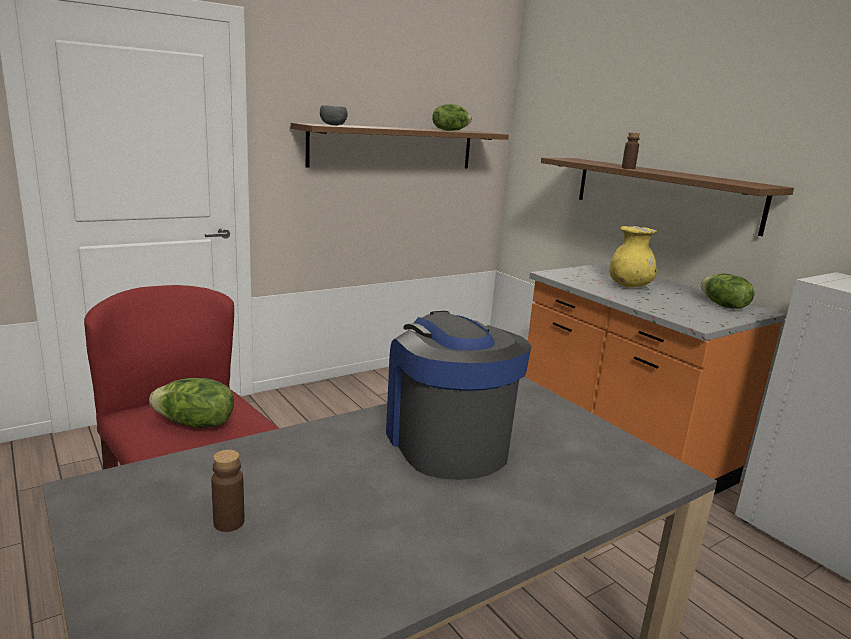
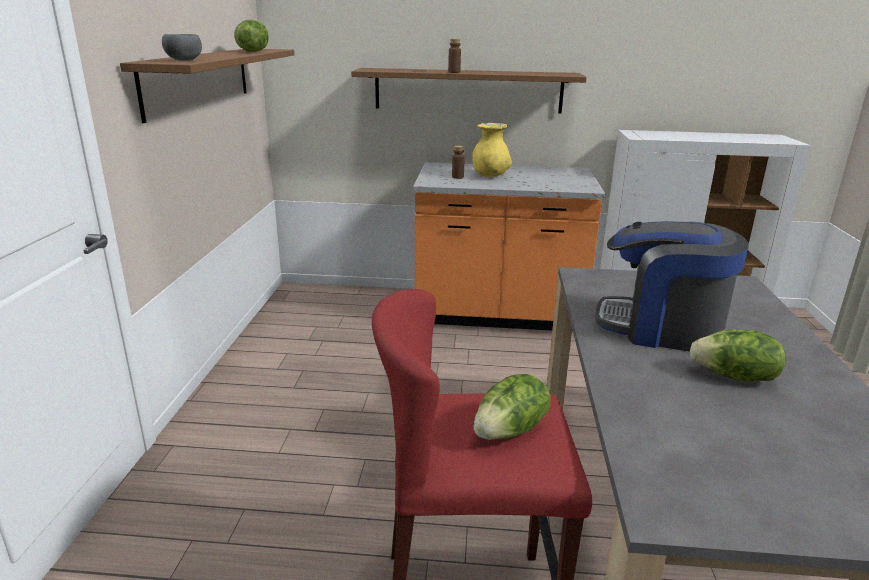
camera: 50 degrees left, 5 degrees up
(229, 522) = (752, 448): brown bottle -> brown bottle (457, 177)
(723, 305) = (559, 172): lettuce -> lettuce (735, 377)

